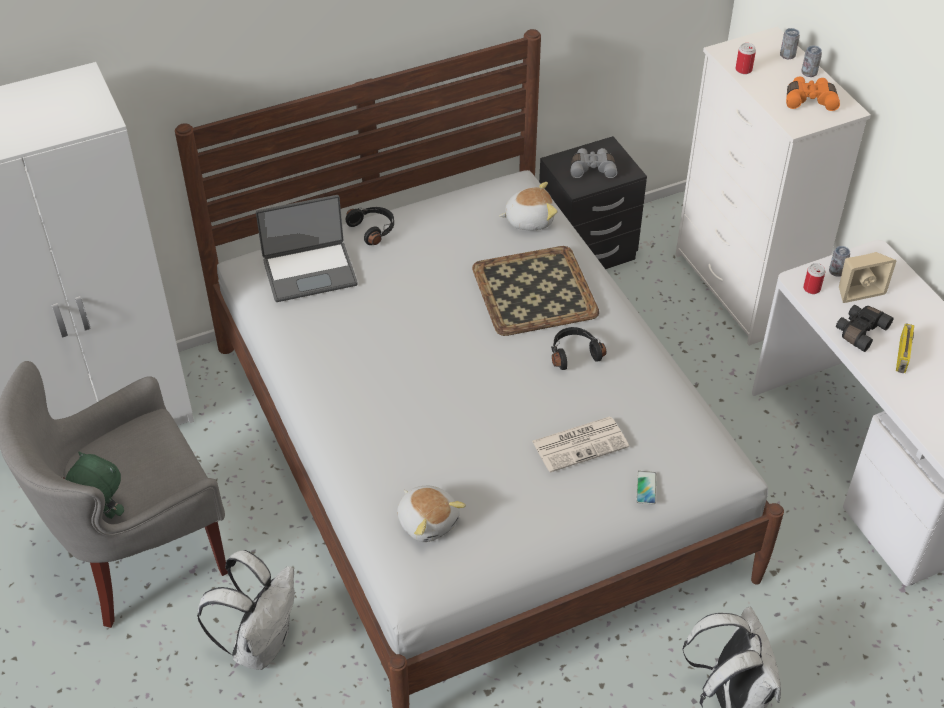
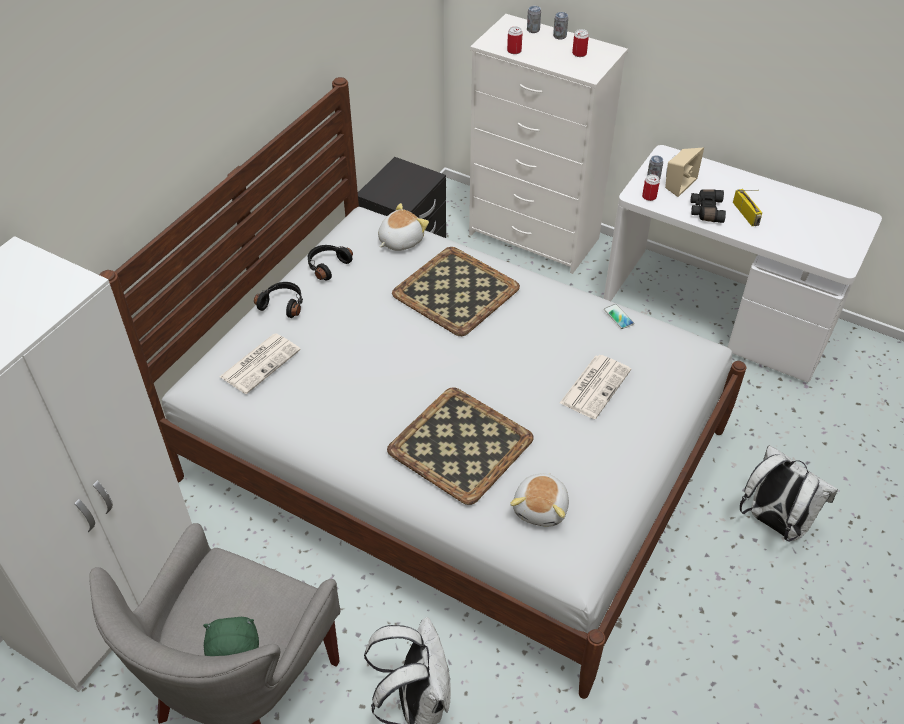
camera: 35 degrees left, 0 degrees up
(309, 271) = (260, 362): laptop -> newspaper
(410, 428) = (460, 443): none -> tray
(428, 521) = (541, 508): plush toy -> plush toy turned 90 degrees clockwise
(574, 353) = (528, 322): black headphones -> black headphones (327, 266)
(592, 168) = (401, 186): grey binoculars -> none
(646, 488) = (668, 393): phone -> phone (618, 317)
(810, 99) = (579, 54): orange binoculars -> can

